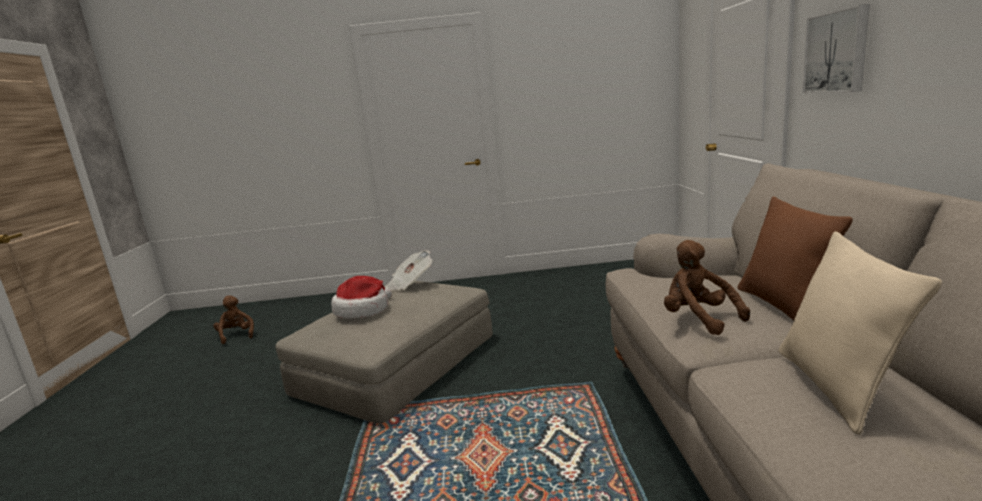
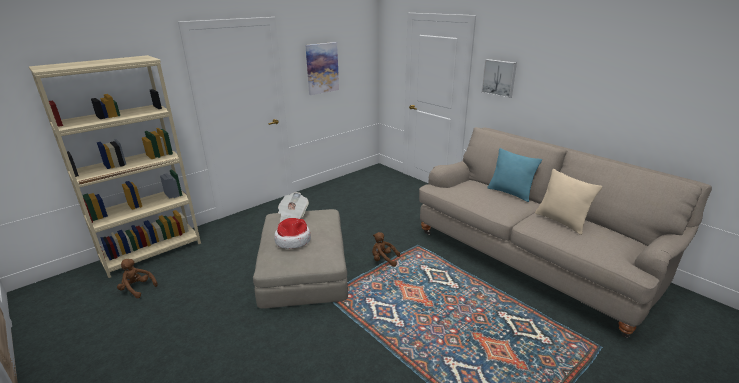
camera: 40 degrees left, 10 degrees up
(296, 304) = (152, 252): none -> beige bookcase
(560, 87) = (322, 68): none -> picture
(698, 319) = (495, 206): brown plush toy -> brown plush toy (383, 260)
(783, 306) = (510, 193): brown pillow -> turquoise pillow

